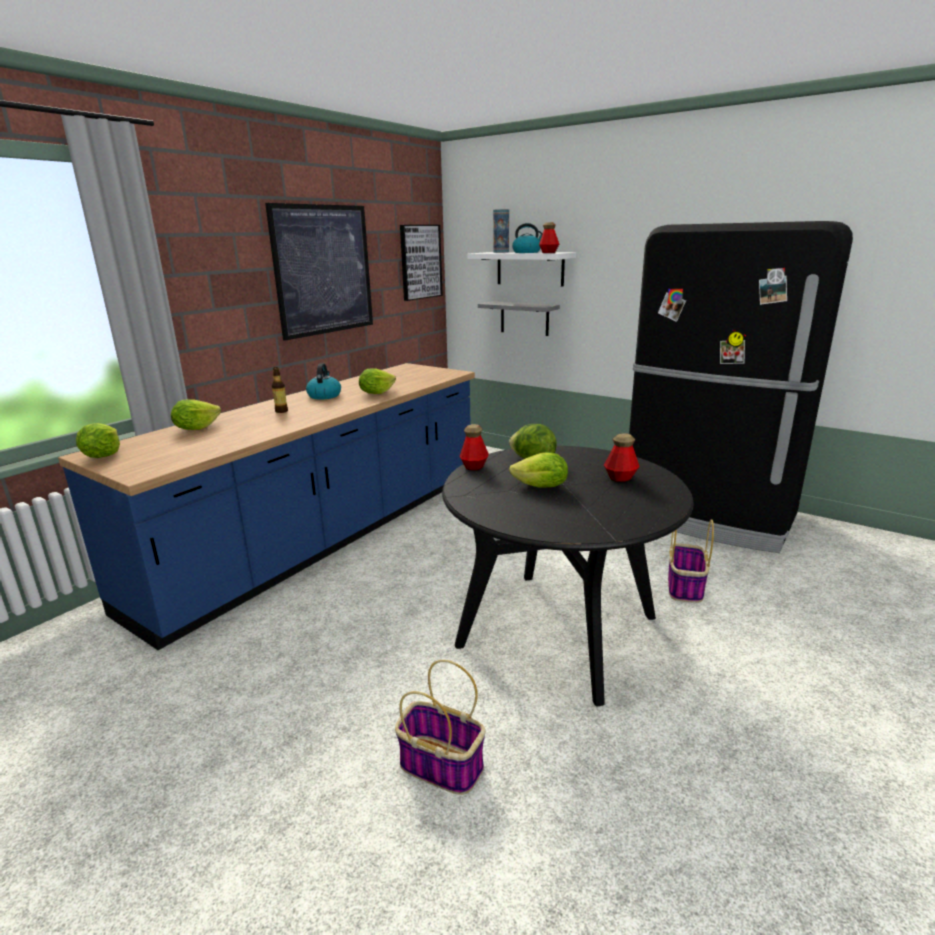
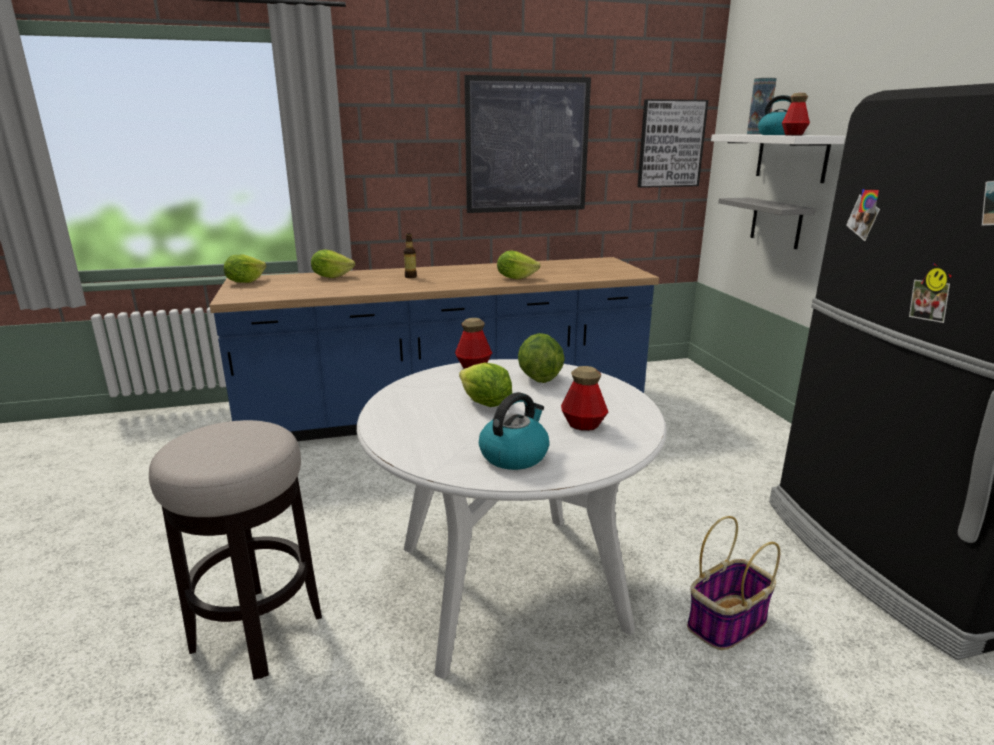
camera: 40 degrees right, 0 degrees up
(324, 395) = (470, 271): kettle -> kettle (514, 455)
(439, 765) = (257, 631): basket -> stool
(557, 630) = (509, 585): black dining table -> white dining table

